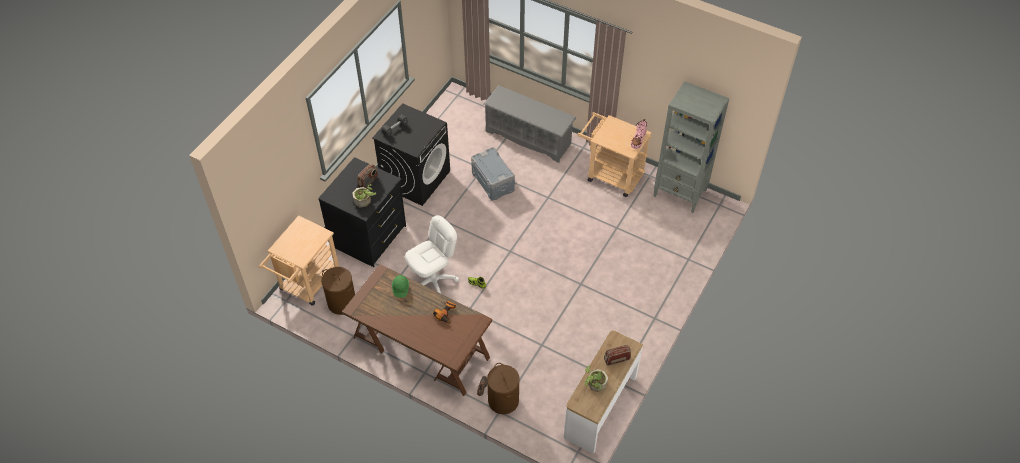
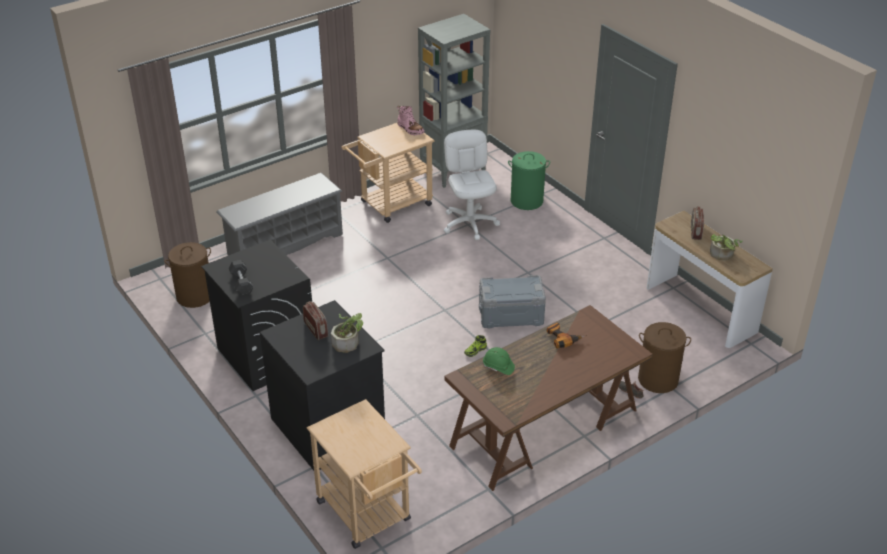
camera: 65 degrees left, 15 degrees down
(342, 303) = (425, 485): brown laundry basket -> brown laundry basket (195, 296)
(433, 281) = (447, 387): white office chair -> white office chair (470, 223)
(492, 182) = (328, 292): grey storage box -> grey storage box (511, 315)
(671, 253) = (527, 201): none -> green laundry basket

